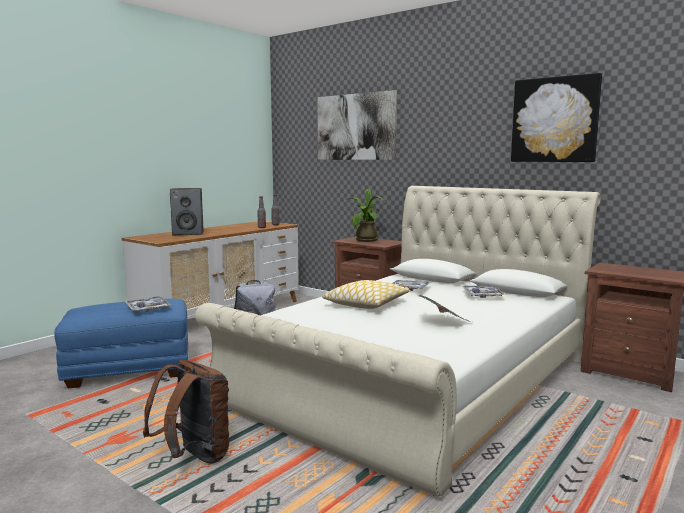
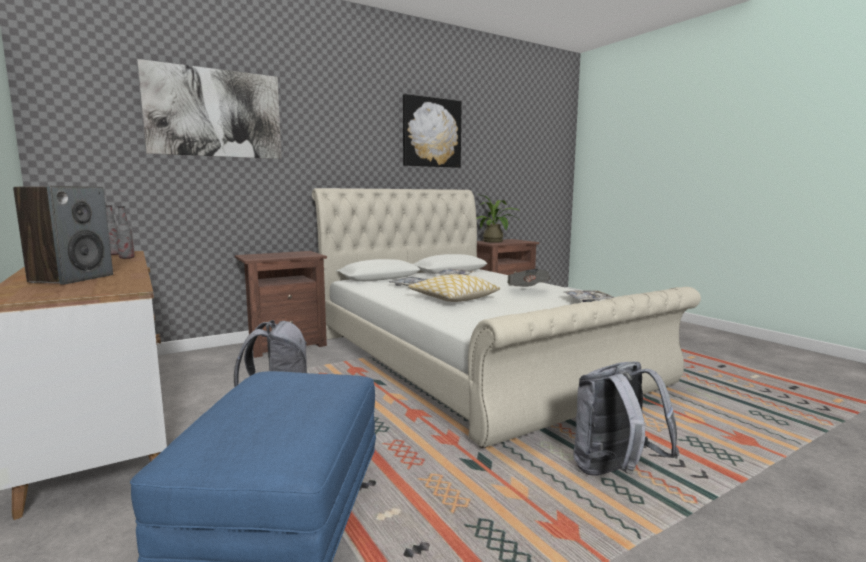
camera: 70 degrees left, 0 degrees up
(148, 308) = (315, 387): tray -> tray (588, 301)
(194, 457) = (614, 473): brown backpack -> grey backpack
(365, 241) = (274, 255): potted plant -> potted plant (495, 241)

